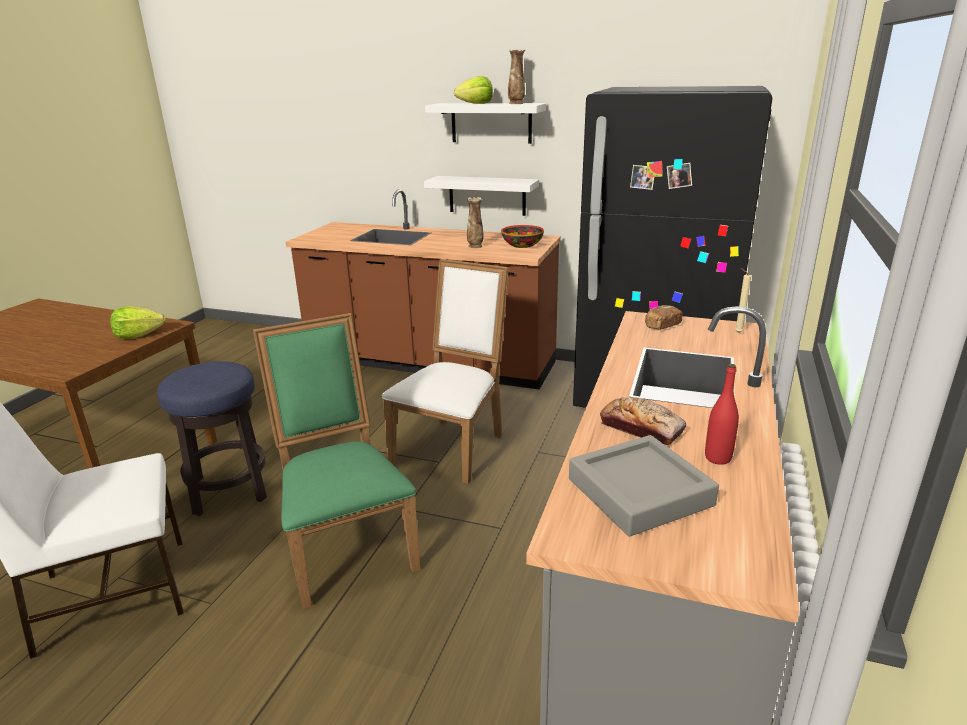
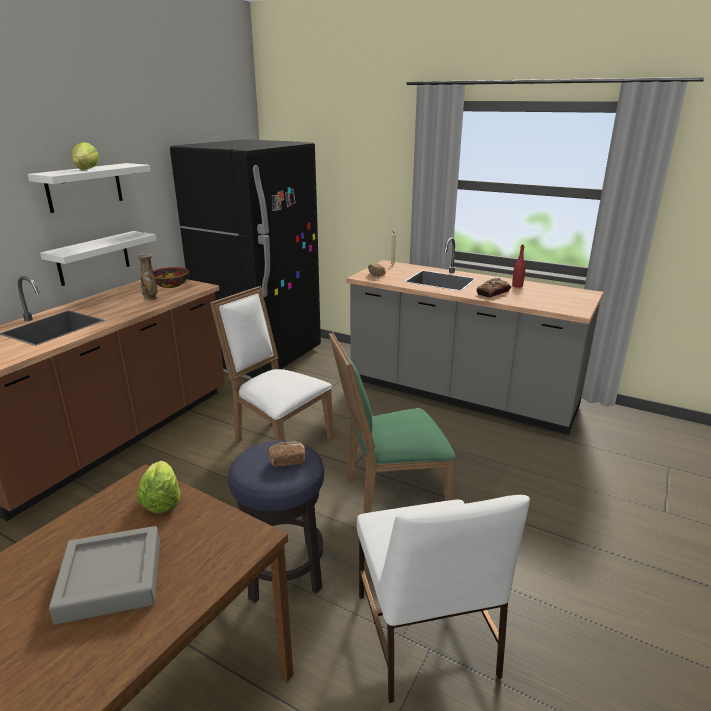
camera: 80 degrees left, 0 degrees up
(202, 380) = (287, 461): none -> bread
(516, 103) = (118, 165): vase -> none
(639, 492) = (544, 299): grey tray -> grey tray (111, 579)

